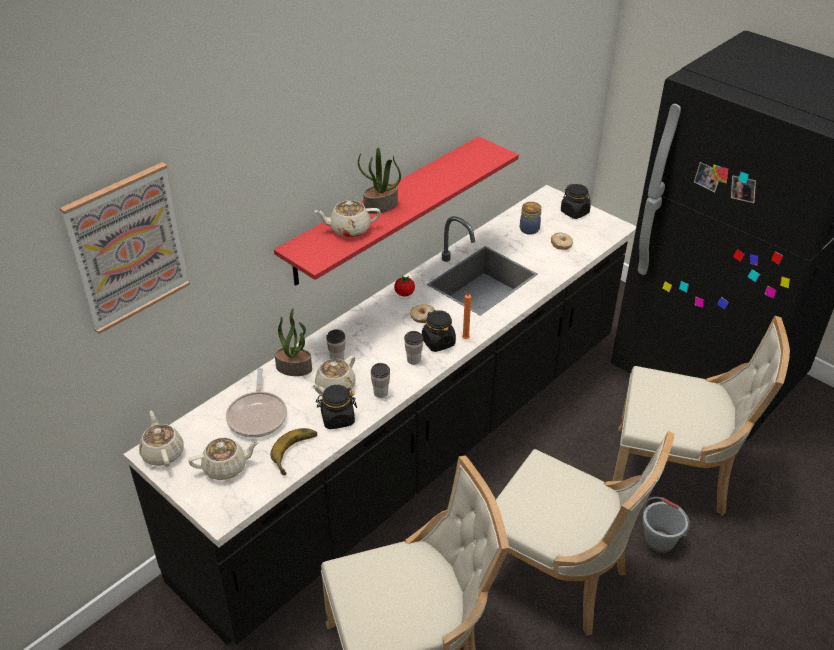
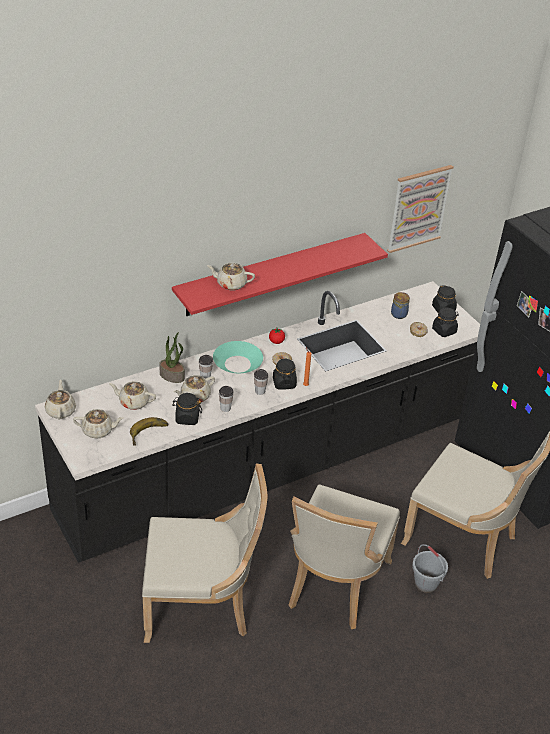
camera: 15 degrees right, 0 degrees up
(127, 247) = (61, 265): picture -> picture (418, 208)
(258, 415) = (133, 402): frying pan -> beige teapot
(370, 332) = (237, 364): none -> turquoise bowl
(380, 206) = (262, 272): potted plant -> none
(558, 577) = (334, 585): beige chair -> beige chair turned 60 degrees clockwise
(589, 236) = (444, 330): none -> black jar

